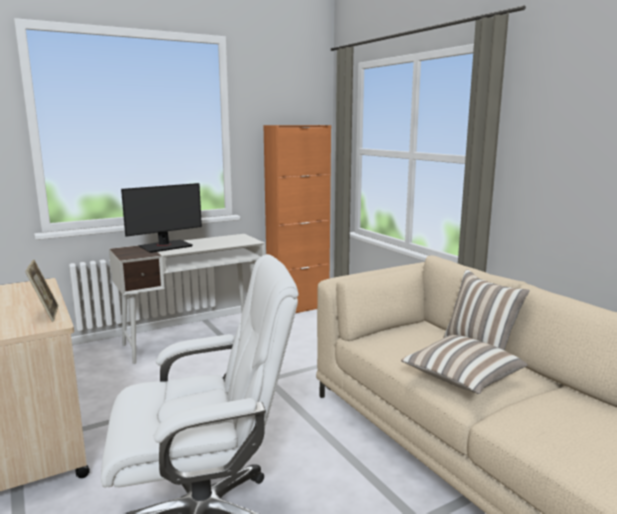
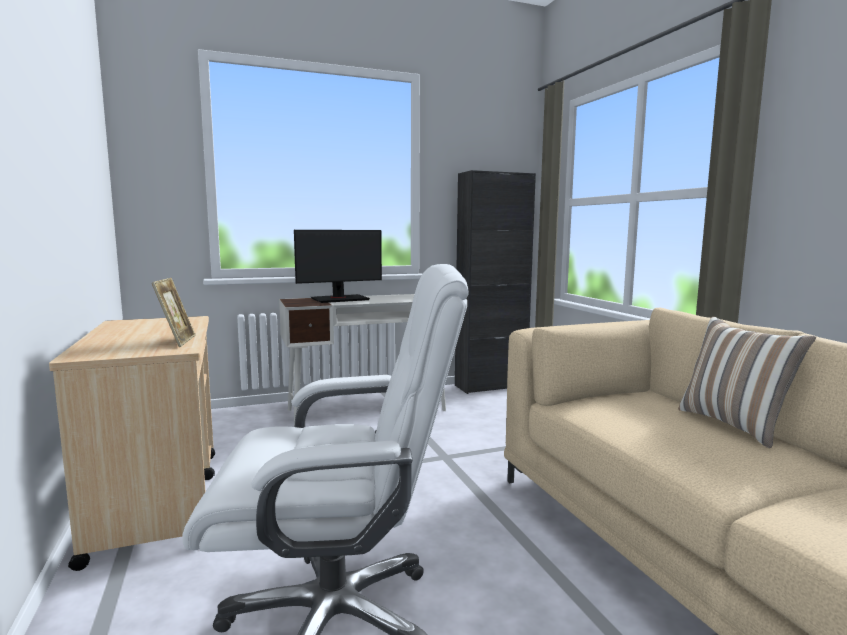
camera: 10 degrees right, 5 degrees down
(298, 308) = (490, 386): orange cabinet -> black cabinet
(461, 379) = (710, 458): pillow -> none

